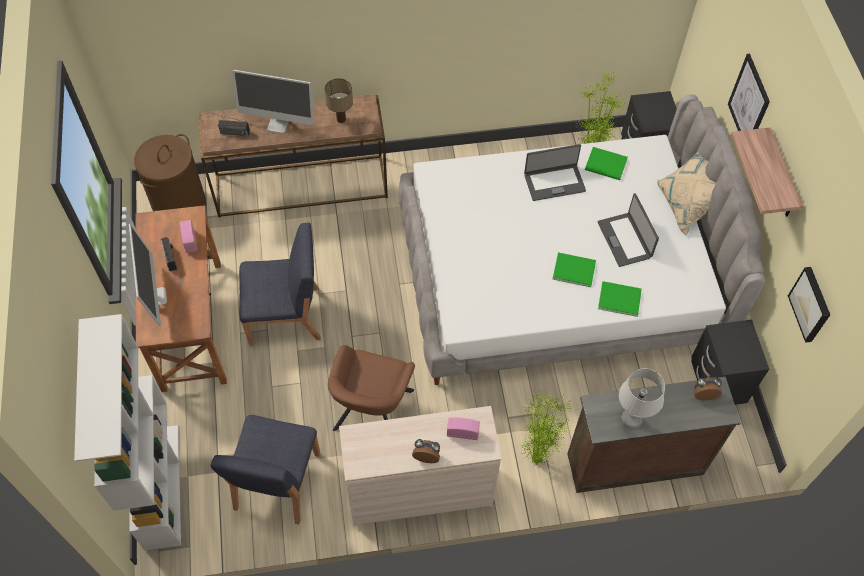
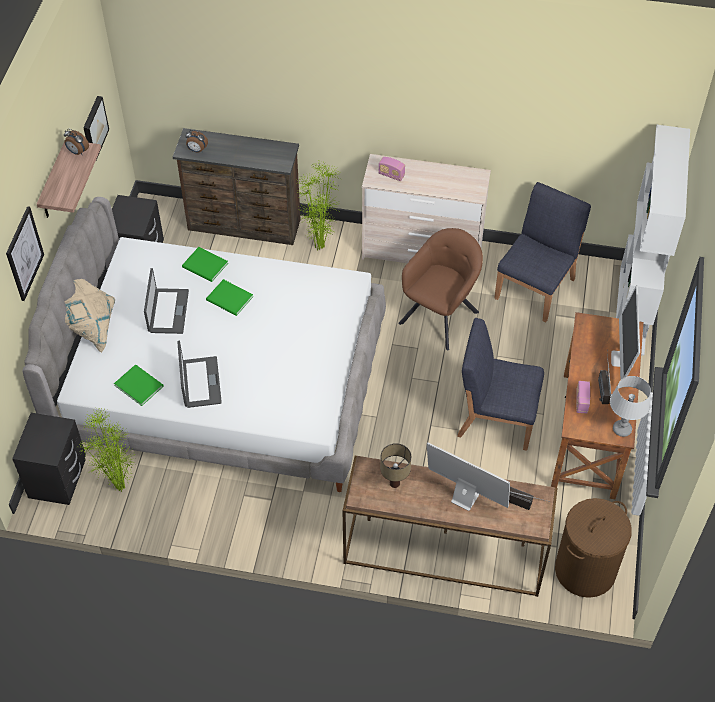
camera: 160 degrees left, 5 degrees down
(426, 456) = (424, 168): alarm clock -> alarm clock (77, 152)
(554, 182) = (200, 382): laptop -> laptop turned 75 degrees clockwise
(631, 419) = (261, 149): grey table lamp -> grey table lamp (622, 429)

